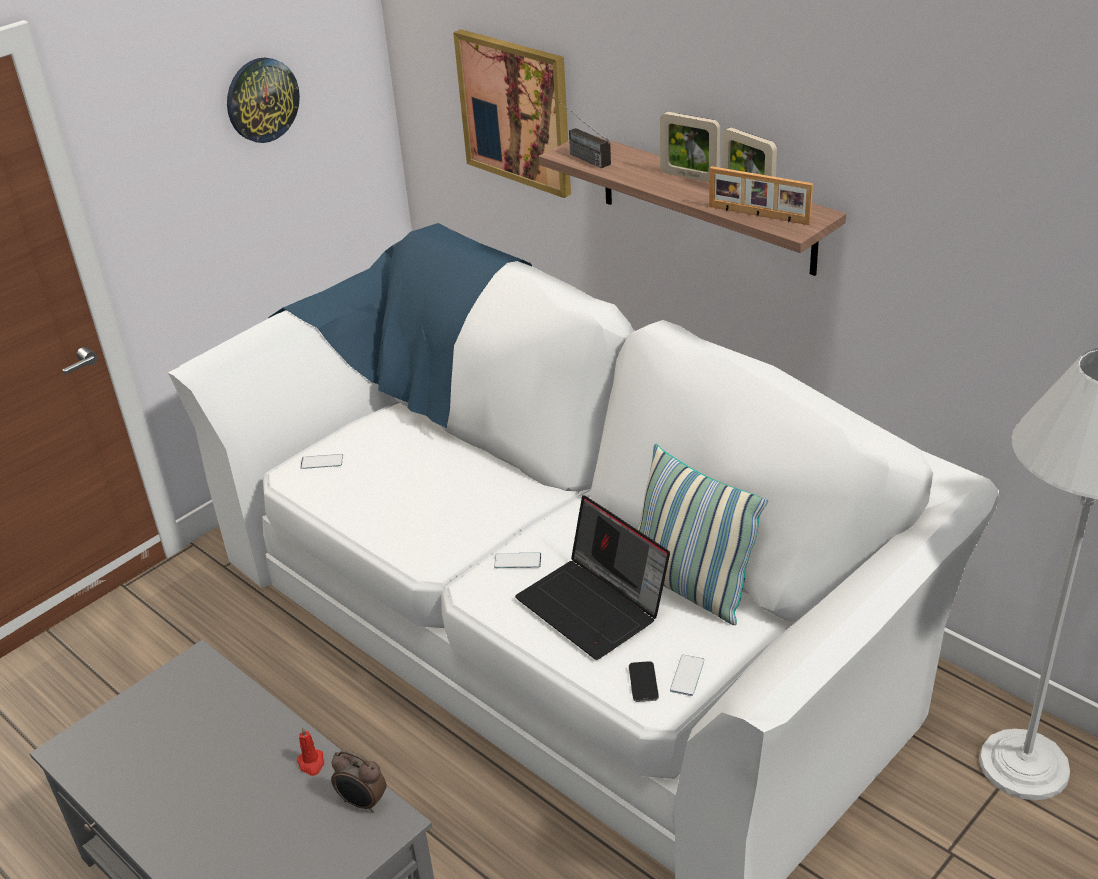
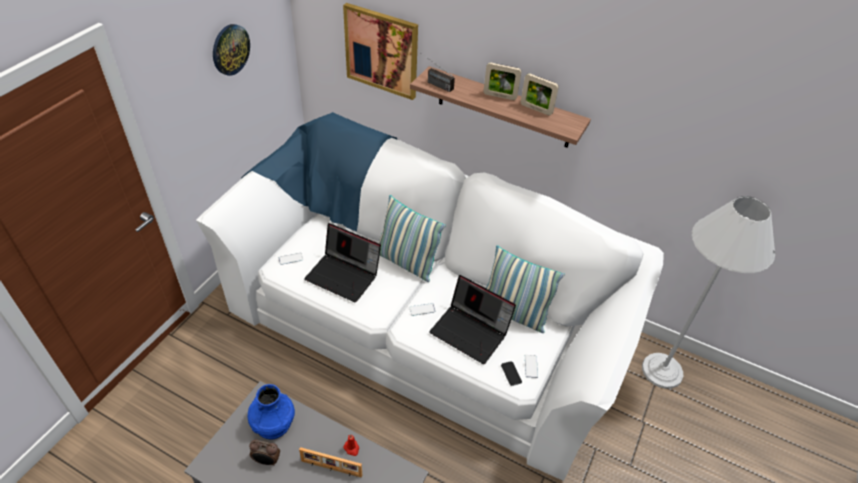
camera: 20 degrees left, 10 degrees up
(197, 703) = (273, 422): none -> blue vase
(362, 803) = (388, 467): alarm clock -> alarm clock (267, 461)
(402, 495) = (344, 275): none -> laptop
(521, 487) = (406, 262): none -> pillow
(758, 215) = (547, 122): picture frame -> picture frame (331, 469)

